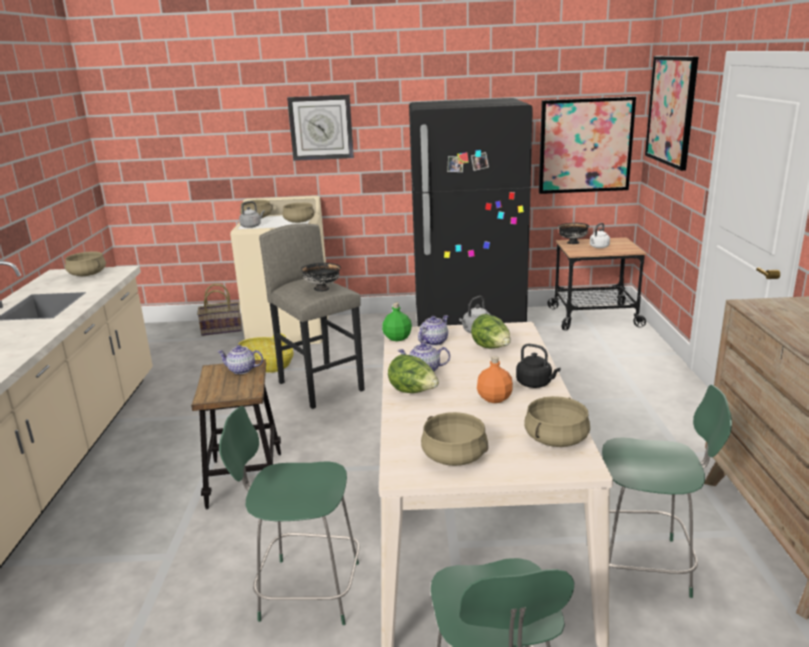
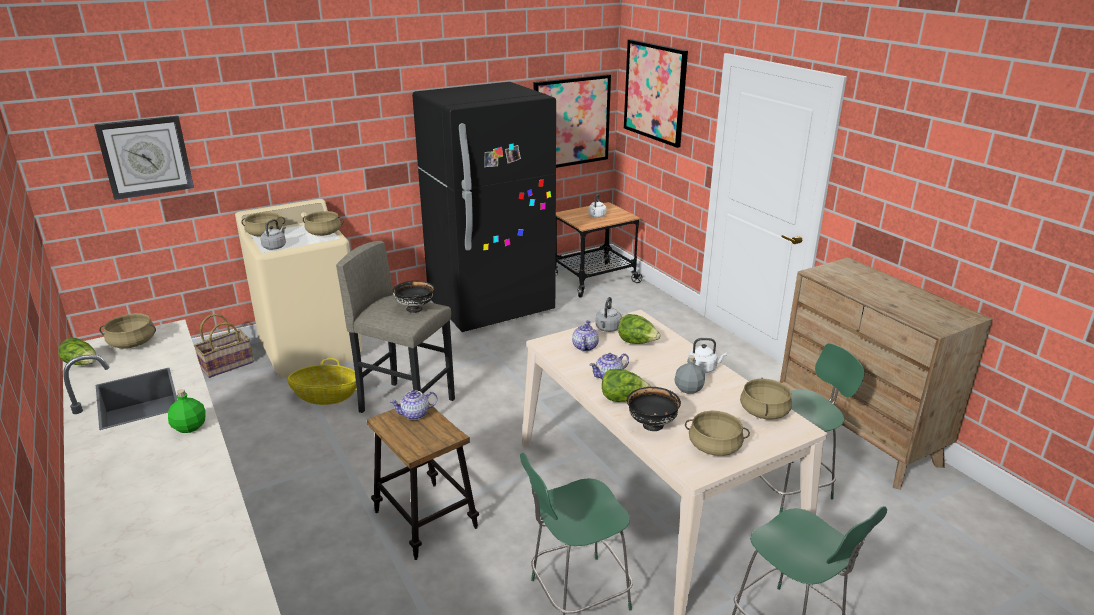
camera: 30 degrees left, 5 degrees up
(43, 281) = (82, 363): none -> lettuce
(321, 127) = (319, 124): wall clock -> wall clock (146, 157)
(397, 338) = (550, 349): green bottle -> green bottle (190, 427)
(494, 398) = (688, 389): orange bottle -> grey bottle
(535, 384) = (703, 368): black kettle -> white kettle
(572, 243) = (570, 214): black bowl -> black bowl (651, 425)

